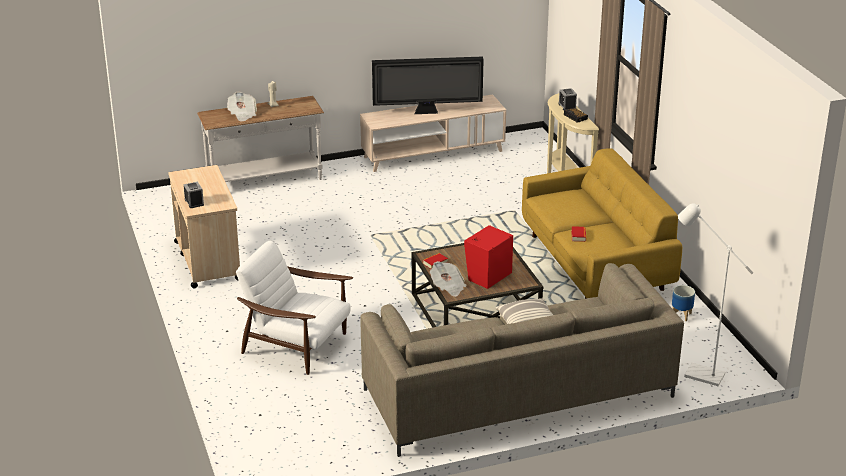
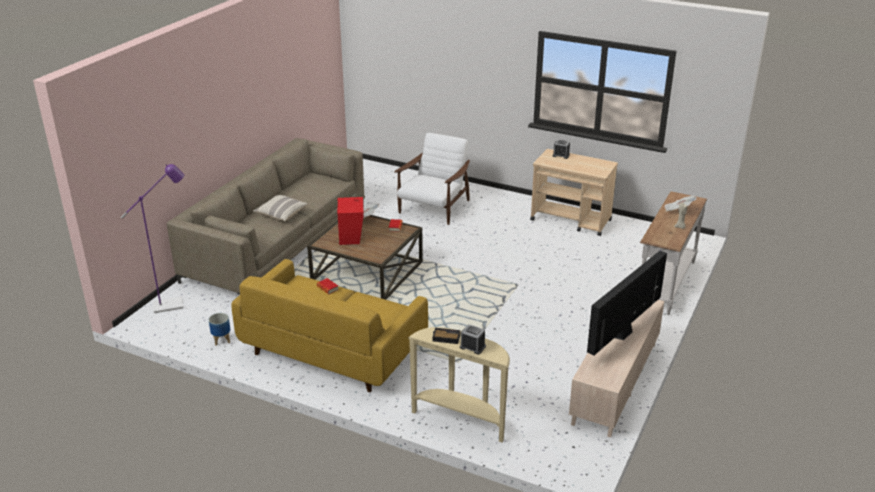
camera: 135 degrees right, 0 degrees up
(297, 345) = (434, 208): white armchair -> white armchair turned 45 degrees counterclockwise
(697, 373) = (174, 304): white floor lamp -> purple floor lamp

